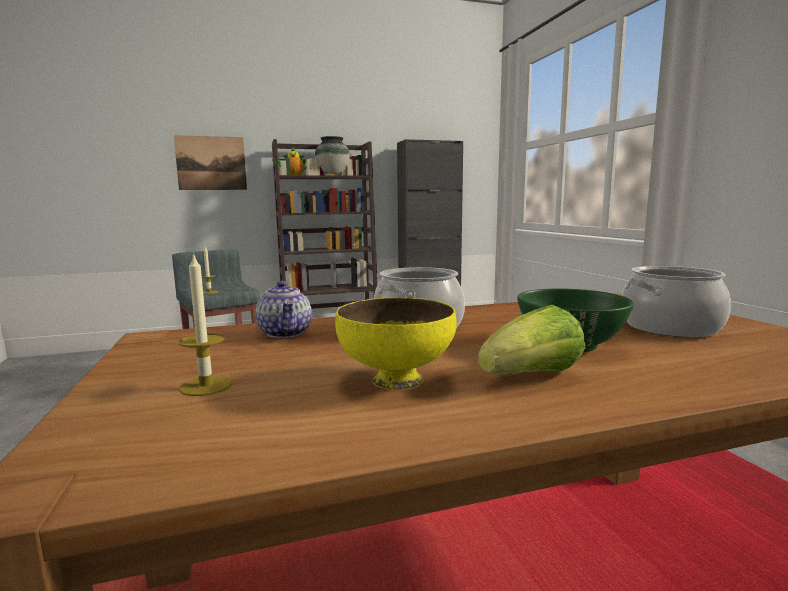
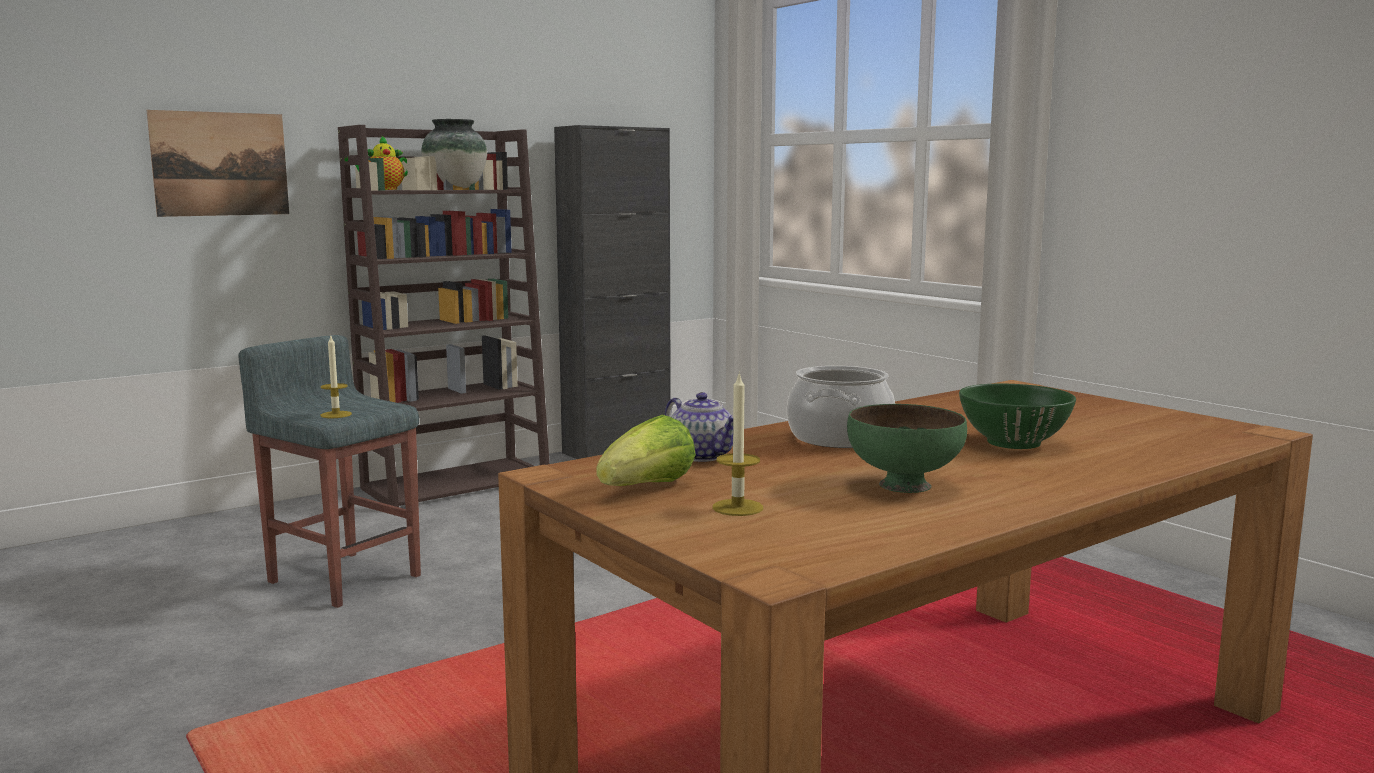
camera: 20 degrees left, 0 degrees up
(396, 379) = (903, 485): yellow bowl -> green bowl
(532, 377) = (1015, 472): lettuce -> lettuce (648, 488)
(670, 327) = (1085, 419): cooking pot -> none

